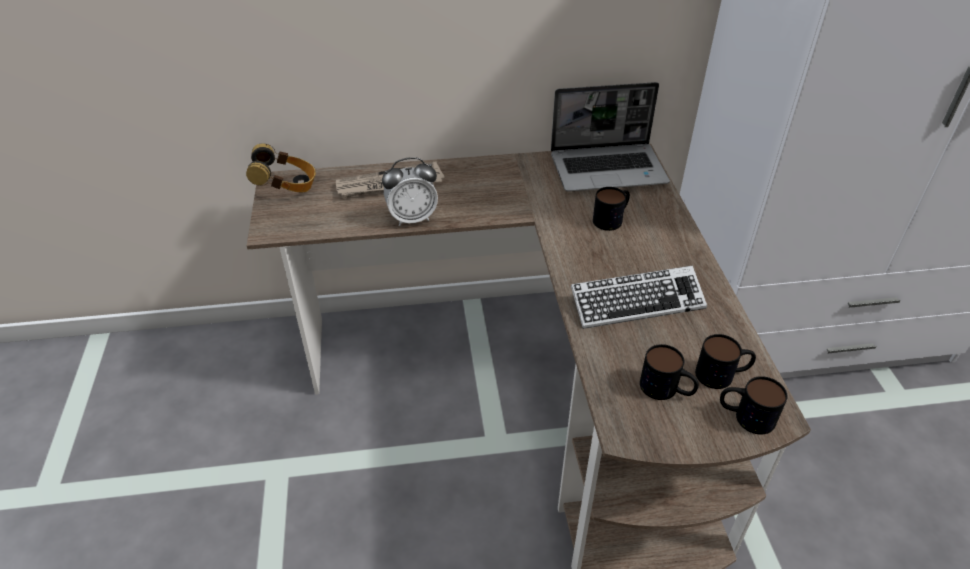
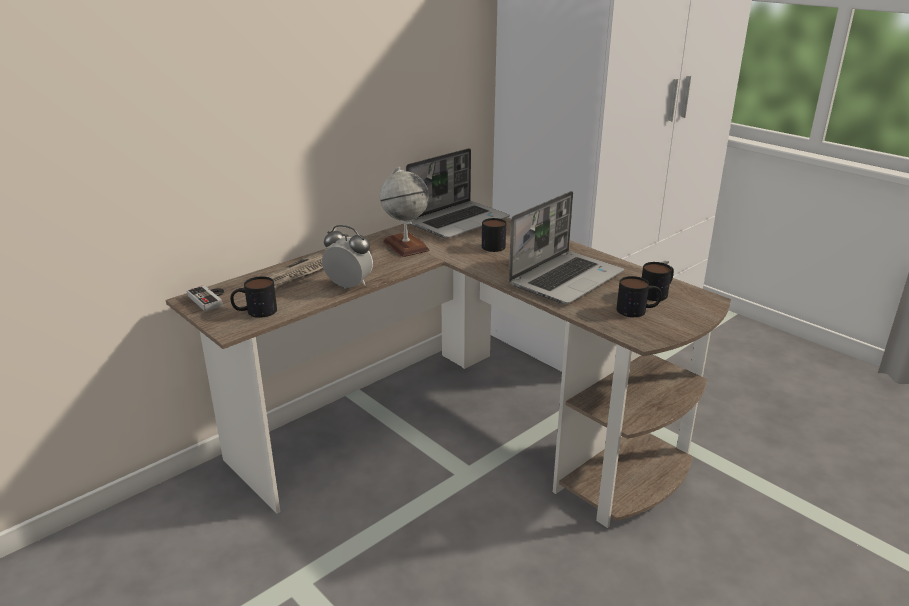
camera: 35 degrees left, 15 degrees down
(286, 186) = (209, 299): headphones -> game controller
(412, 218) = (349, 286): alarm clock -> alarm clock turned 105 degrees counterclockwise
(519, 185) = (406, 246): none -> globe
(636, 303) = (566, 278): keyboard -> laptop
(745, 416) = (693, 305): mug -> mug (255, 311)

